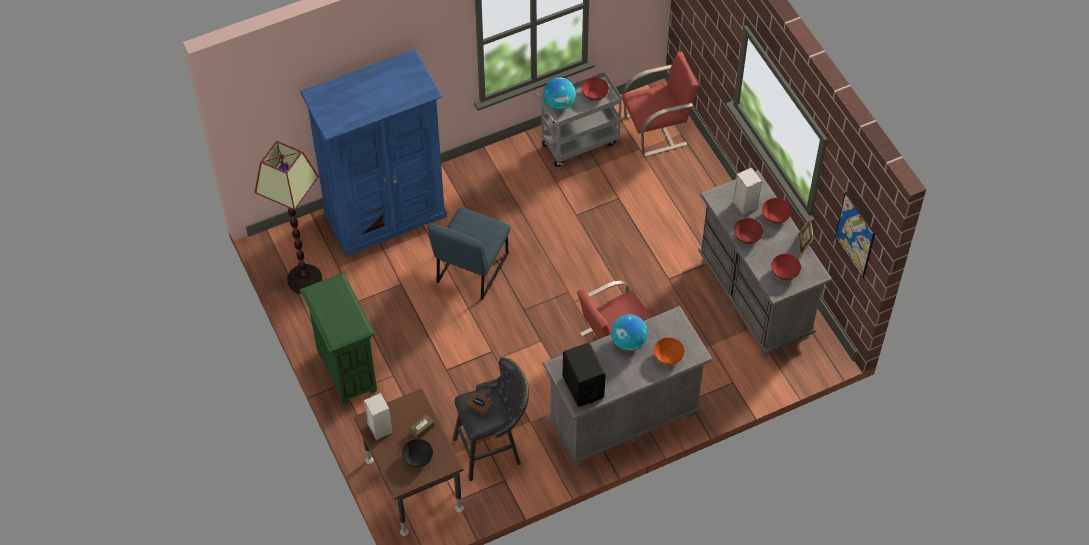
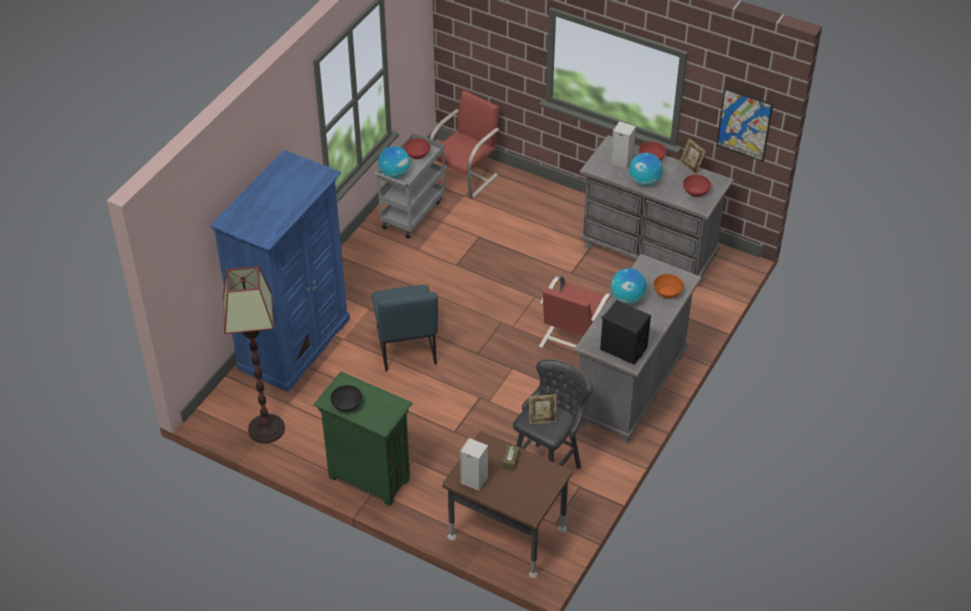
camera: 35 degrees left, 10 degrees down
(417, 458) = (527, 484): black bowl -> black bowl (346, 405)
(479, 408) = (542, 419): brown tissue box -> picture frame
(747, 236) = (644, 182): red bowl -> globe

